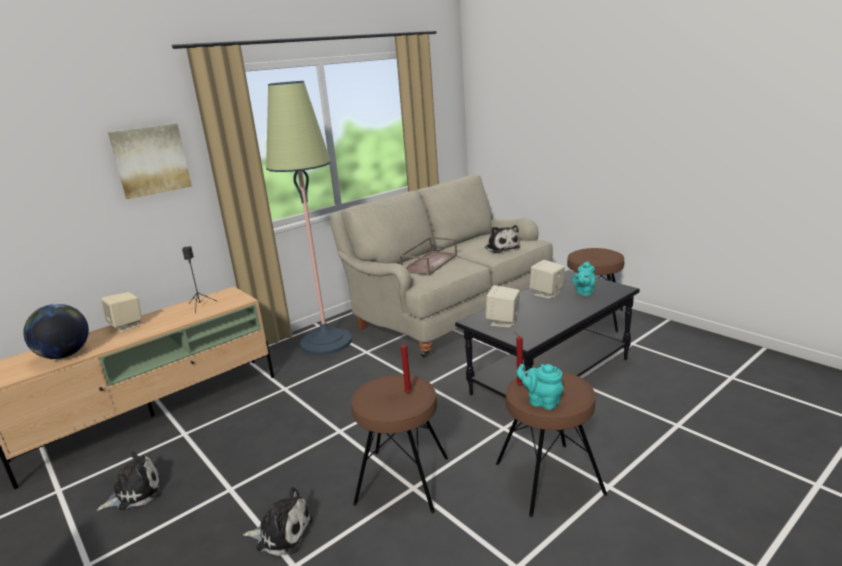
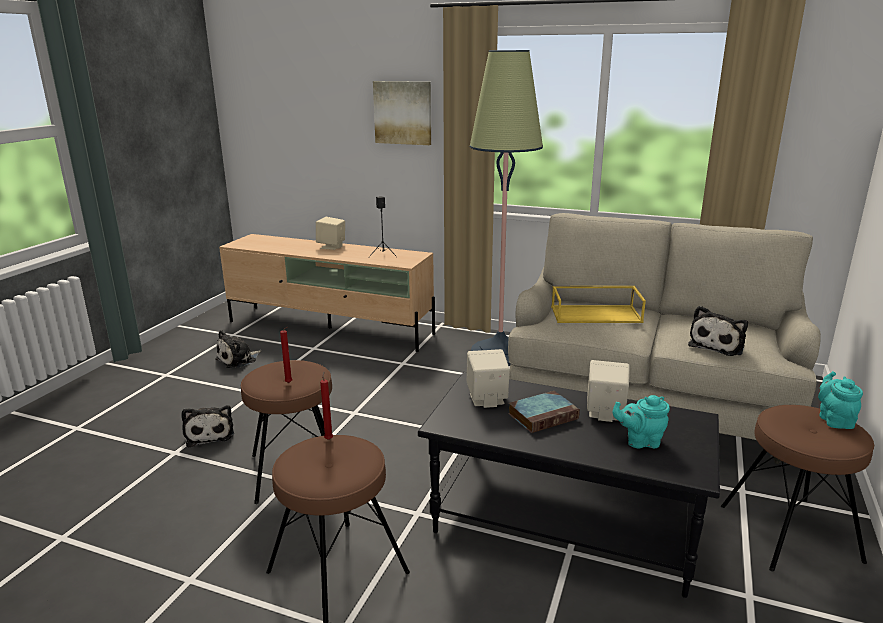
camera: 60 degrees right, 0 degrees up
(64, 355) = (278, 246): globe -> none
(135, 493) = (238, 359): plush toy -> plush toy turned 105 degrees clockwise
(429, 262) = (596, 314): brown tray -> yellow tray
(538, 310) = (543, 415): none -> book
(542, 402) = (296, 460): turquoise teapot -> turquoise teapot (834, 420)

